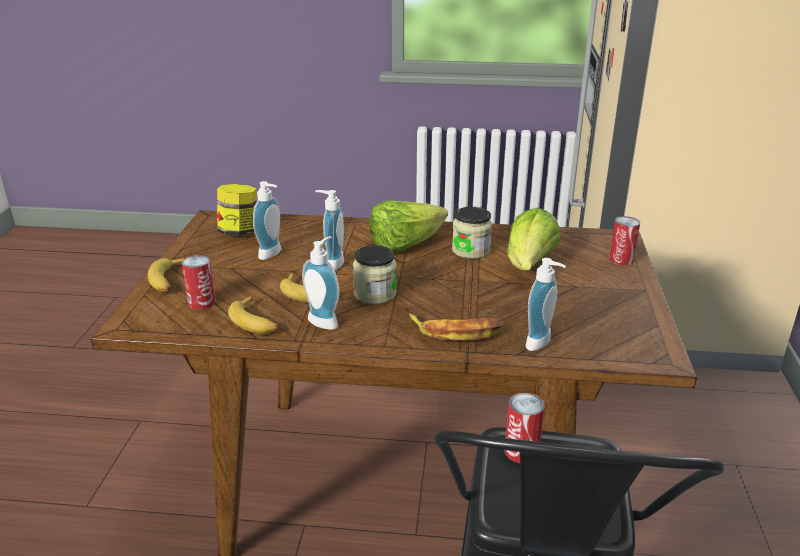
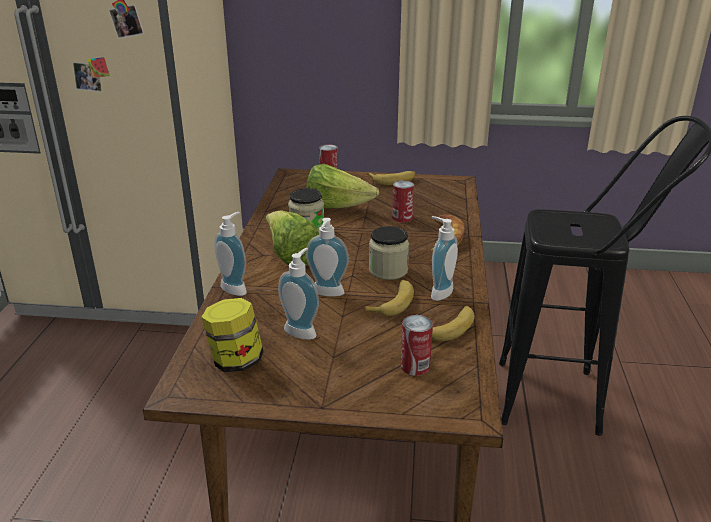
camera: 90 degrees left, 0 degrees up
(168, 280) = (365, 399): banana -> banana (393, 181)
(521, 451) = (554, 233): can -> can (402, 218)
(542, 343) = (452, 211): soap dispenser -> soap dispenser (236, 288)

